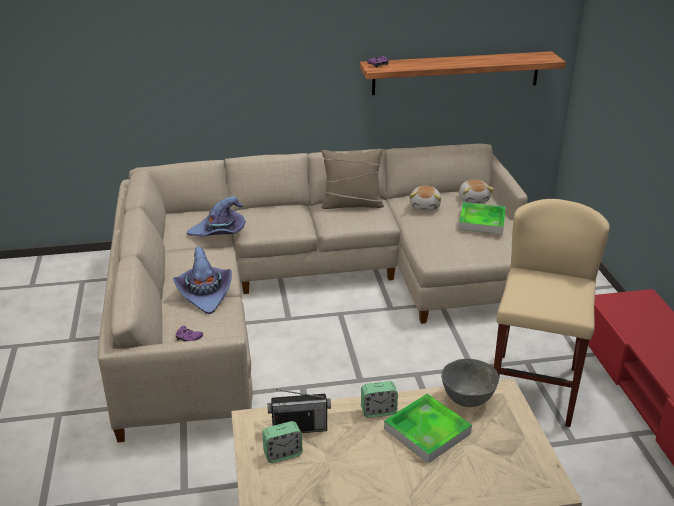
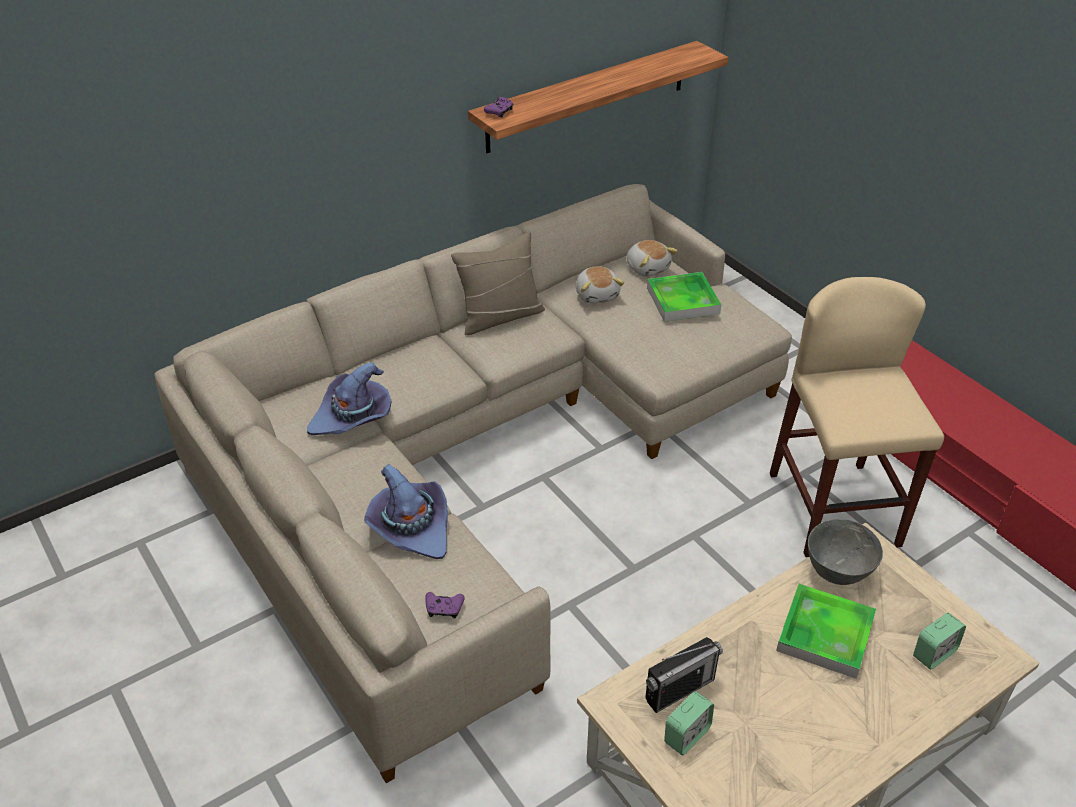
camera: 25 degrees left, 10 degrees up
(378, 411) = (752, 627): alarm clock -> alarm clock (934, 653)

